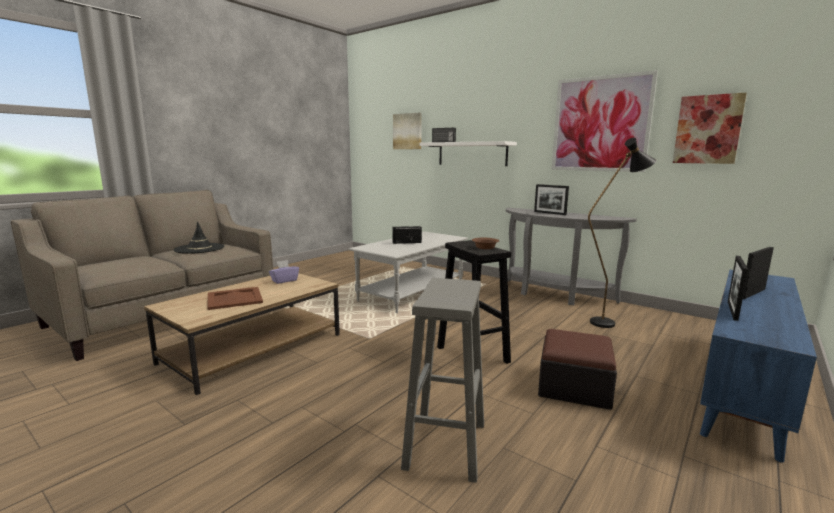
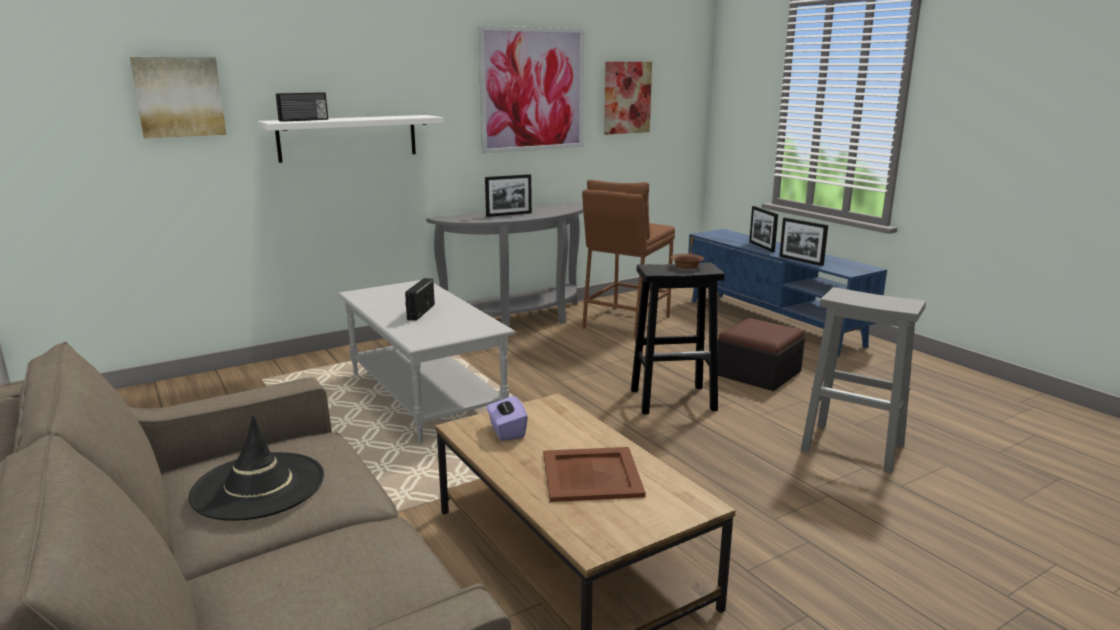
camera: 70 degrees left, 5 degrees up
(609, 322) = (625, 322): black floor lamp -> brown stool

